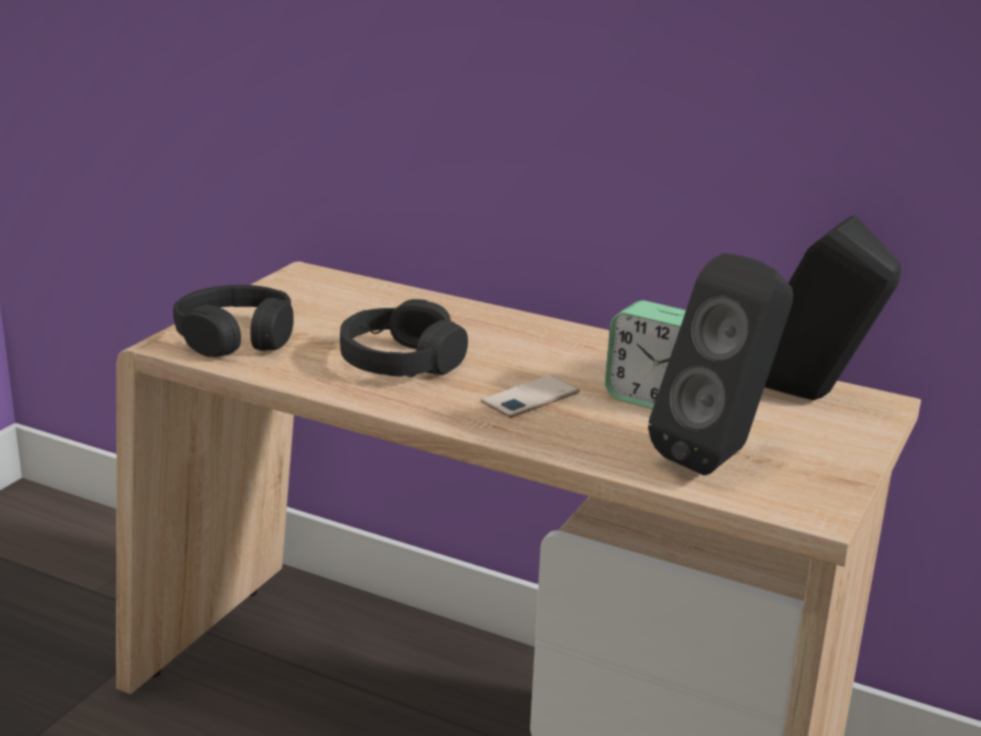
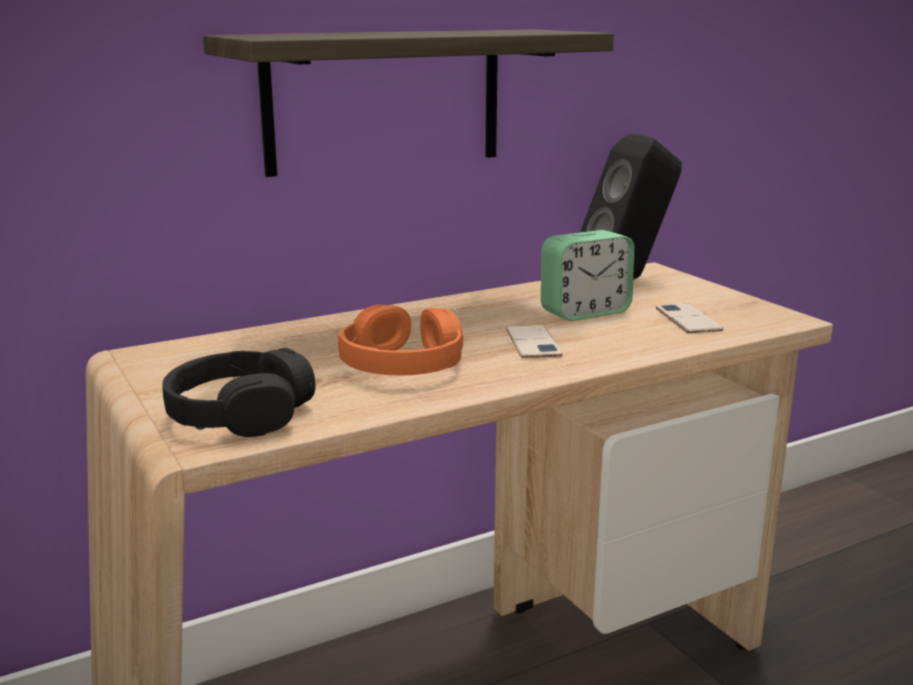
camera: 55 degrees left, 5 degrees down
(401, 361) = (403, 365): black headphones -> orange headphones
(576, 103) = (384, 100): none -> shelf
(719, 456) = (688, 319): black speaker -> phone

